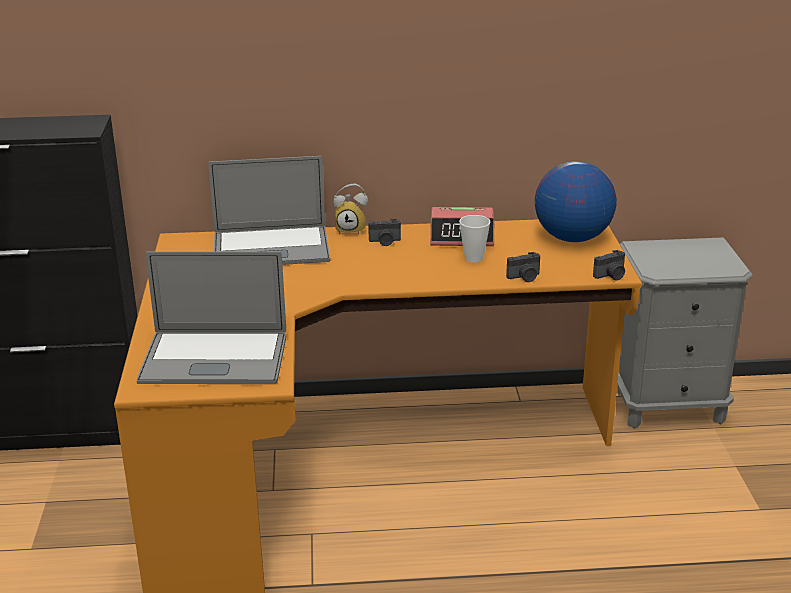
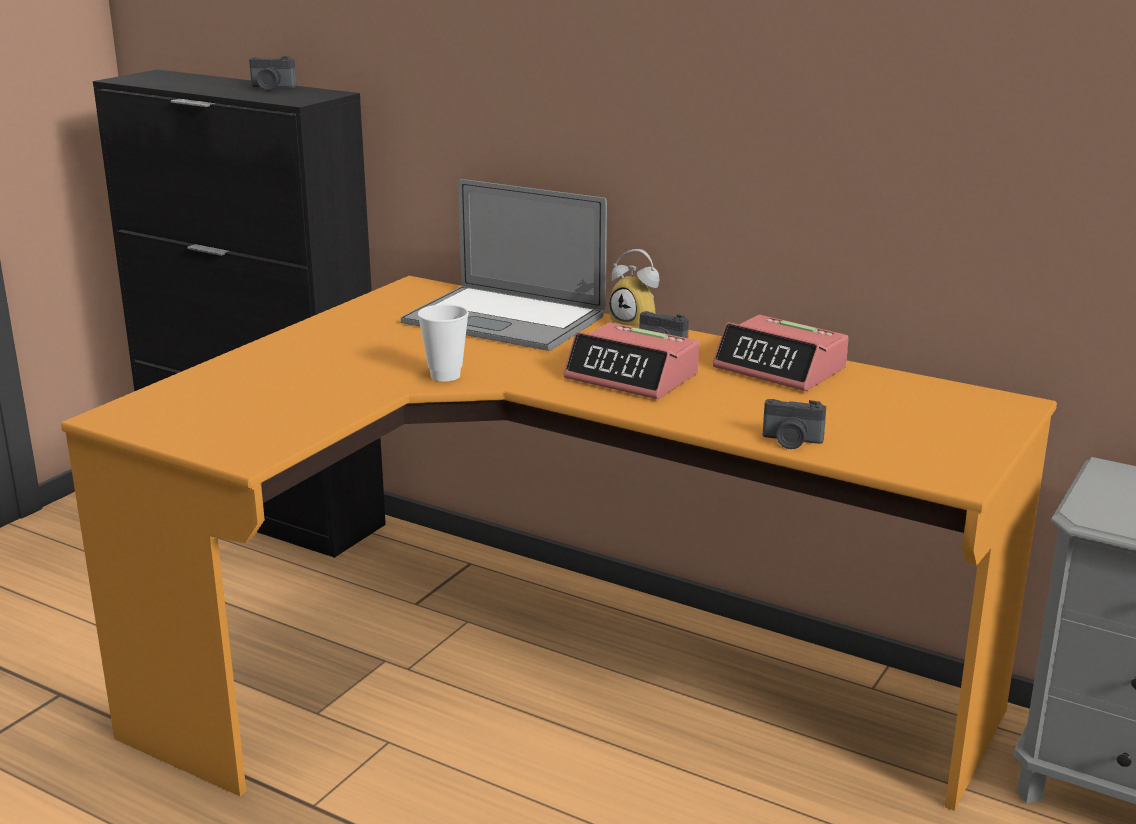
camera: 35 degrees right, 5 degrees down
(214, 359) = (235, 412): laptop -> none
(397, 264) = (632, 377): none -> alarm clock
(473, 258) = (752, 398): cup -> cup (445, 376)
(572, 238) = (953, 414): globe -> none
(611, 276) = (940, 479): camera -> camera (271, 88)

